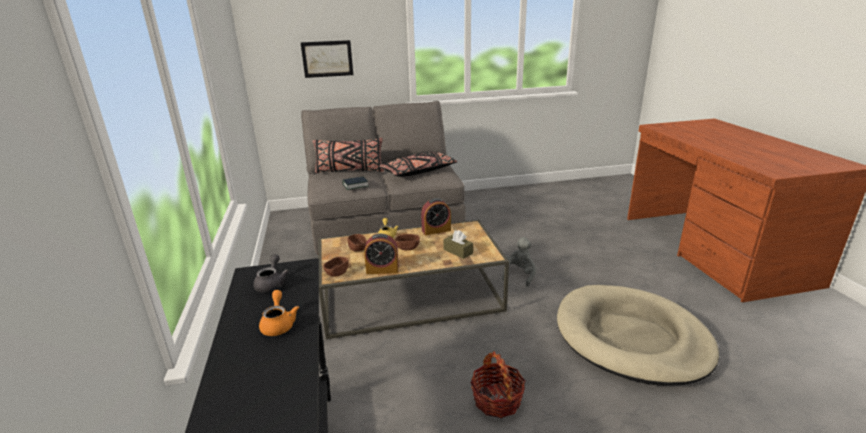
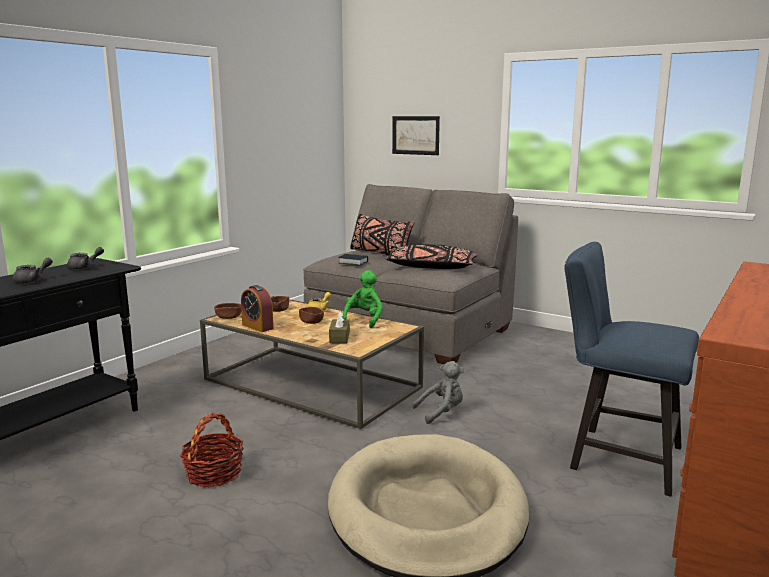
camera: 45 degrees right, 10 degrees down
(279, 324) = (33, 281): orange teapot -> grey teapot
(436, 230) = (364, 320): alarm clock -> green plush toy
(627, 257) = (616, 456): none -> blue chair

